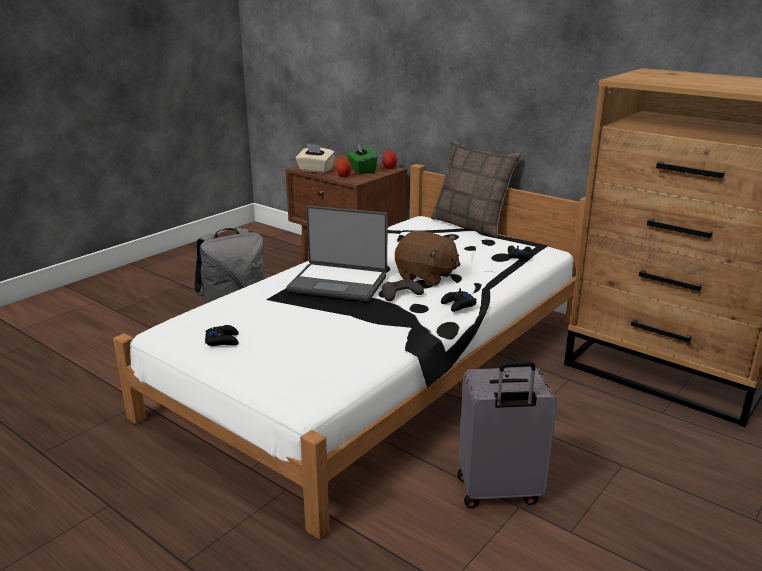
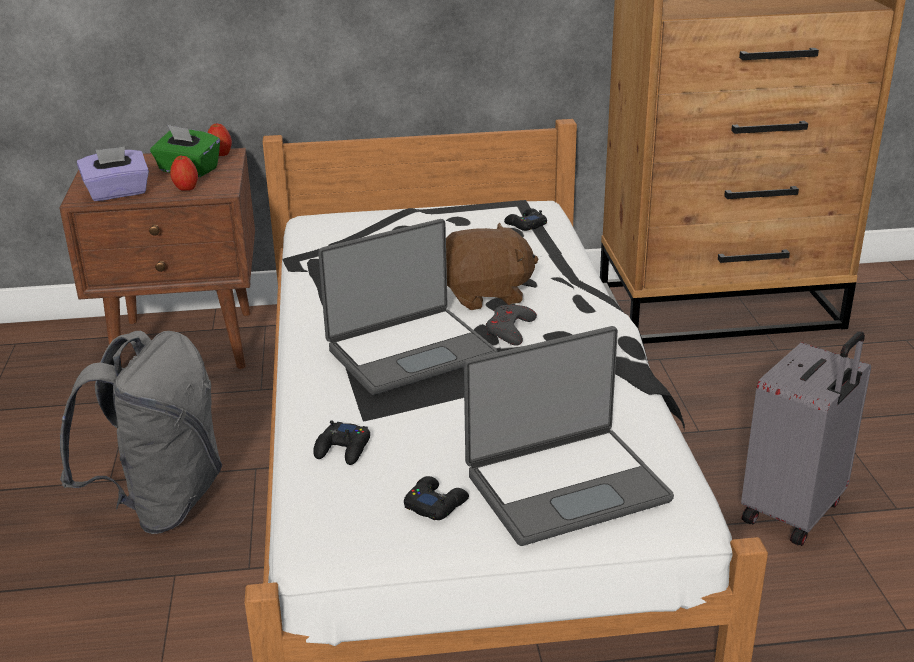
camera: 45 degrees left, 5 degrees up
(282, 362) = (565, 485): none -> laptop
(315, 170) = (117, 193): beige tissue box -> purple tissue box
(458, 305) = (596, 313): black game controller -> black game controller (343, 449)
(471, 225) = (391, 206): pillow -> none

